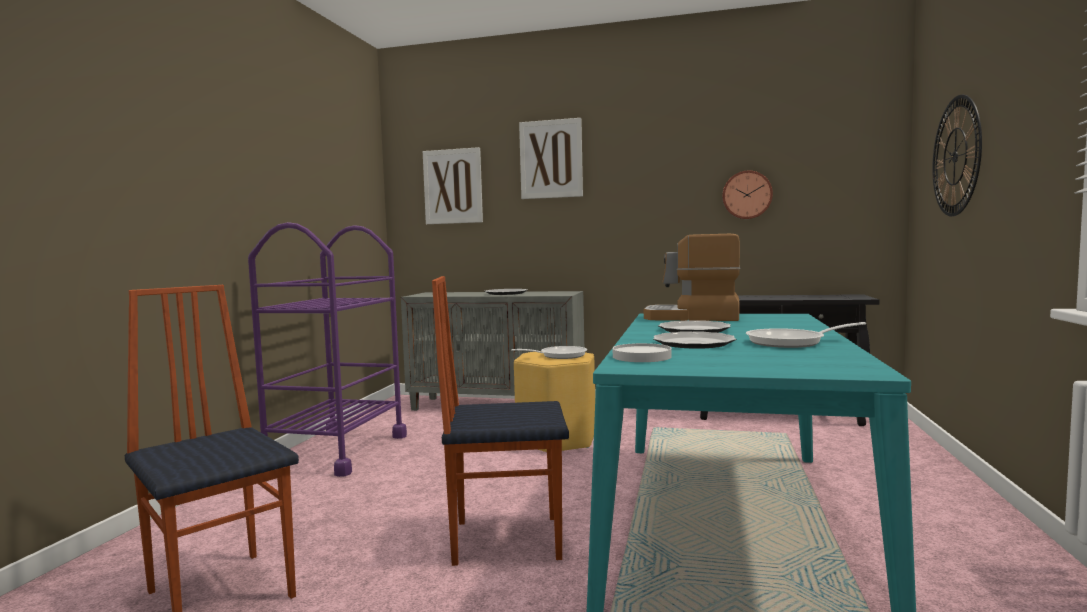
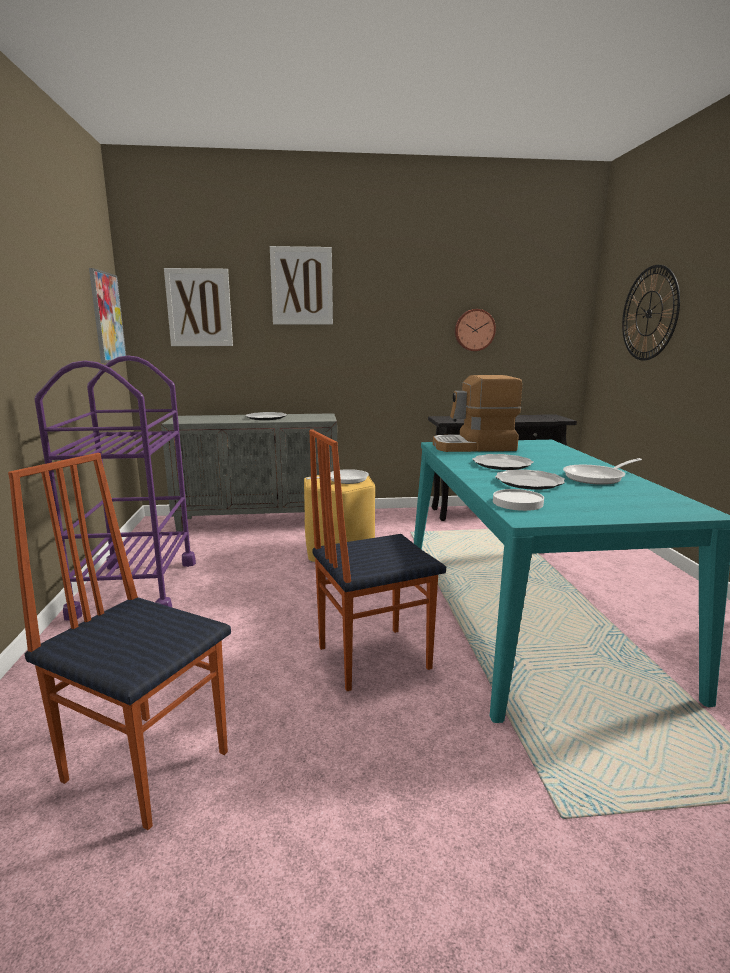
camera: 20 degrees left, 10 degrees up
(364, 197) = (107, 317): none -> picture

